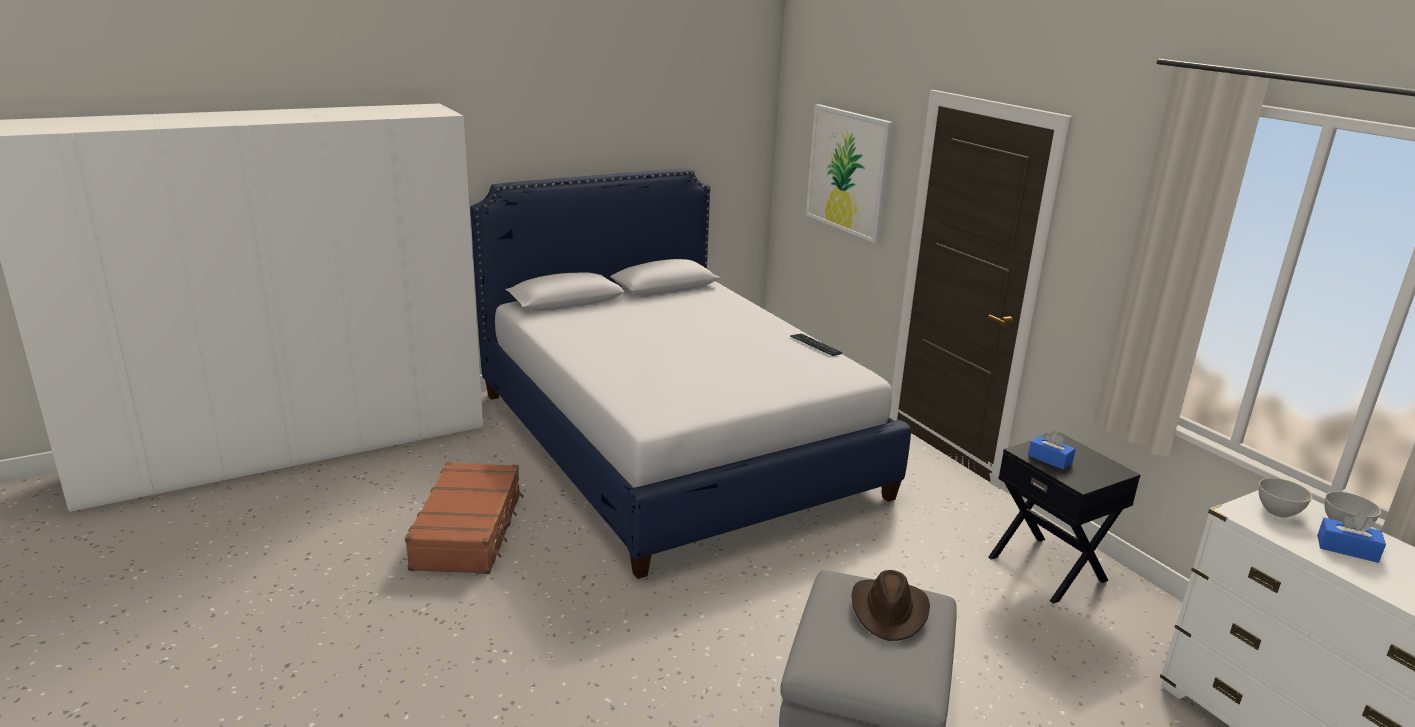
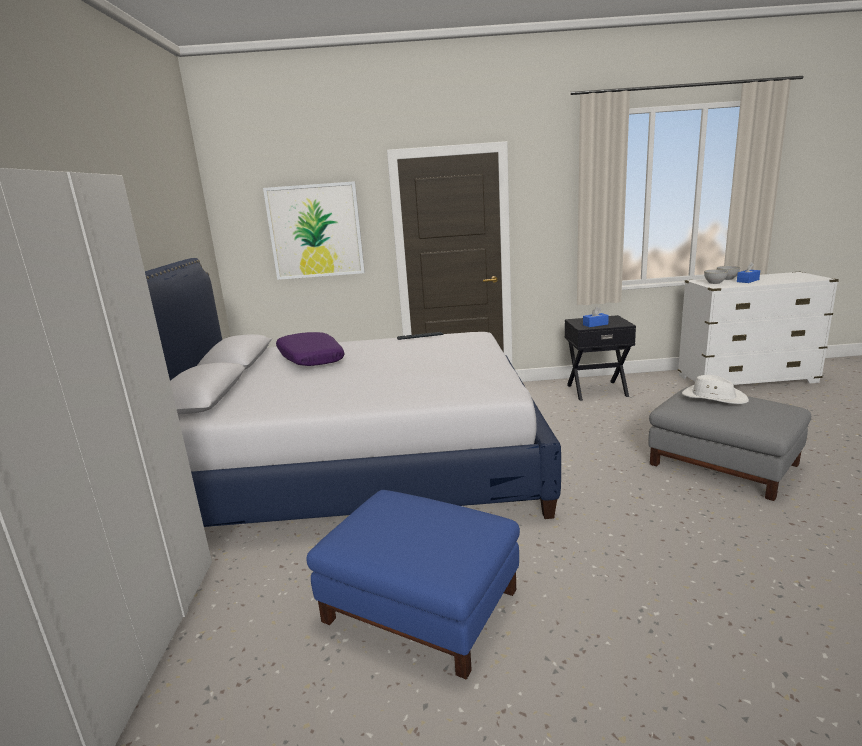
camera: 60 degrees left, 5 degrees down
(469, 531) = (419, 606): brown suitcase -> blue ottoman
(692, 312) = (309, 359): none -> purple pillow
(889, 611) = (713, 397): brown hat -> white hat

